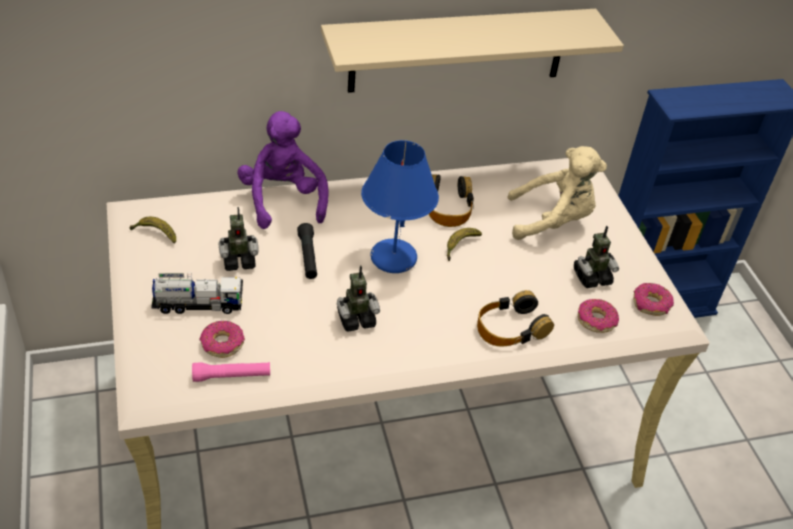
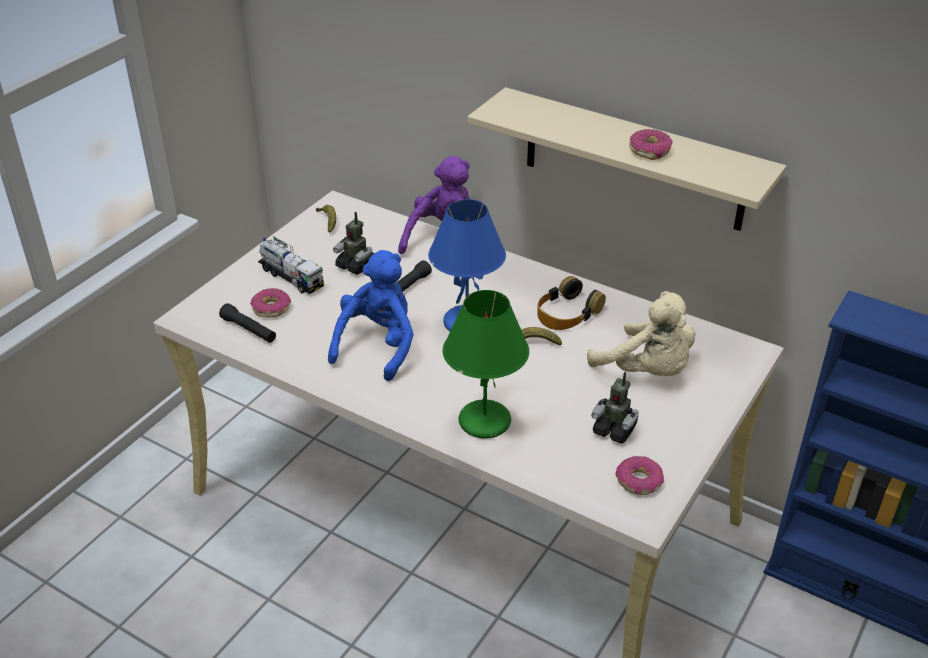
camera: 50 degrees right, 5 degrees down
(232, 376) = (249, 330): pink flashlight -> black flashlight
(356, 319) = (378, 345): toy robot -> blue plush toy
(510, 328) = (484, 421): headphones -> green table lamp
(596, 320) = (566, 461): donut -> donut (650, 151)

